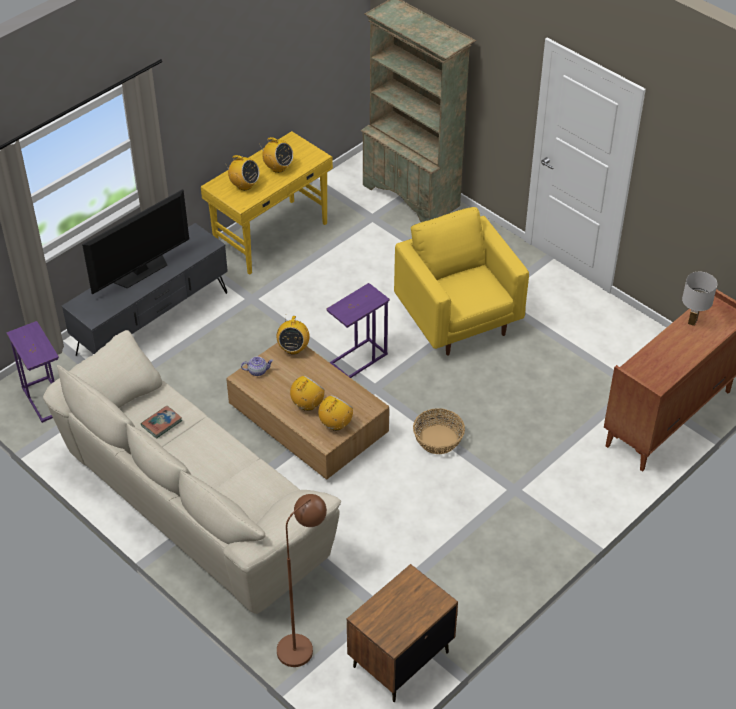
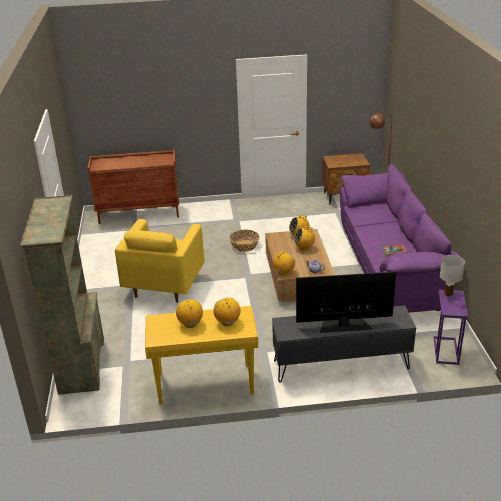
camera: 140 degrees left, 15 degrees down
(195, 507) = (390, 268): beige sofa -> purple sofa
(358, 358) = (239, 291): purple side table -> none
(692, 322) = (116, 165): white table lamp -> white table lamp (448, 294)

